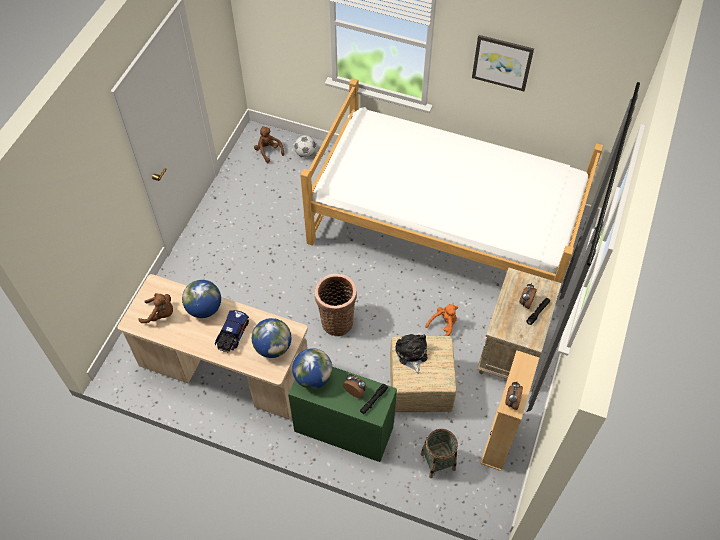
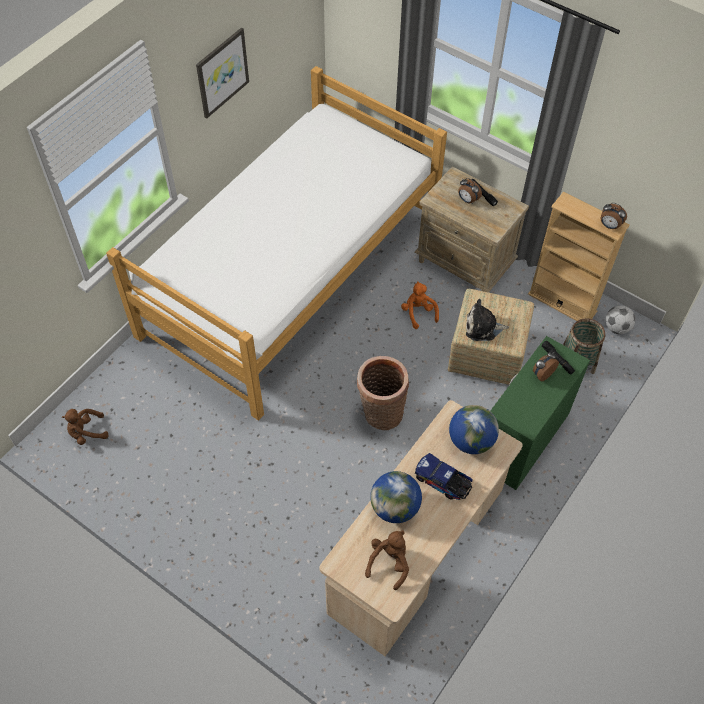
camera: 75 degrees left, 0 degrees up
(305, 153) = (111, 390): football -> football (616, 328)
(313, 377) = (516, 411): globe -> none

